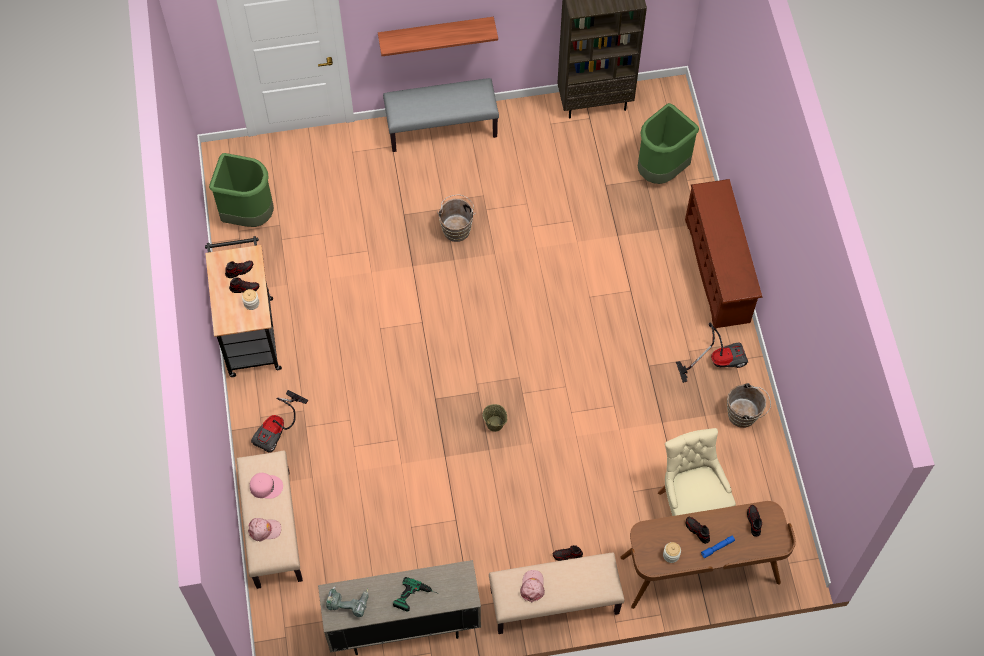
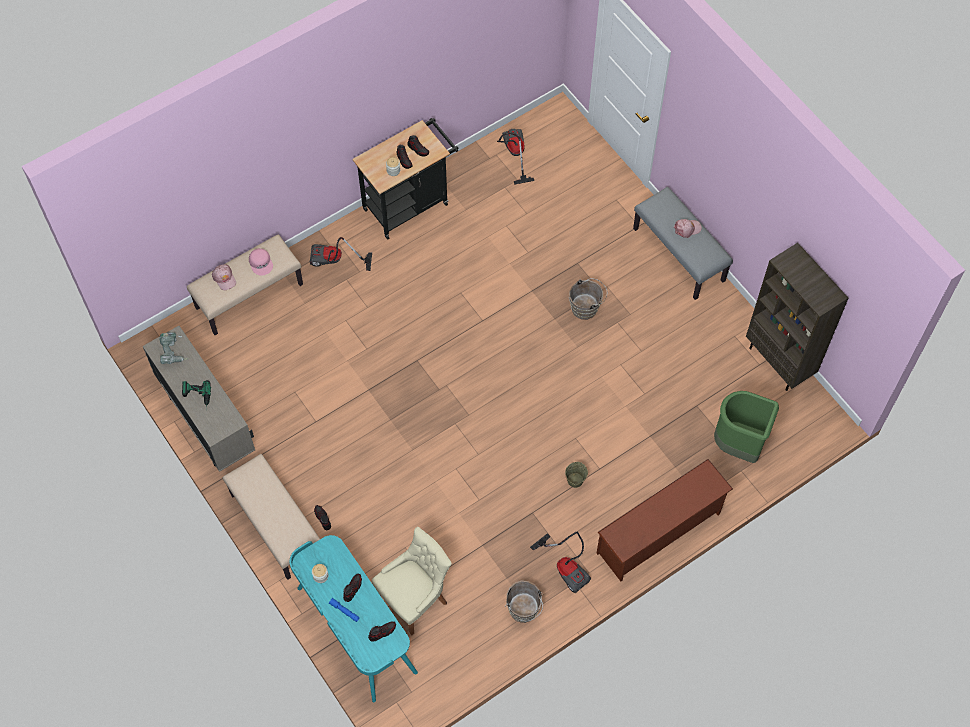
camera: 65 degrees right, 0 degrees up
(248, 215) = (514, 154): green trash can -> vacuum cleaner
(436, 32) = (712, 178): shelf -> none
(495, 424) = (416, 414): beige bucket -> beige bucket (575, 480)
(532, 587) = (260, 489): pink cap -> pink cap (687, 229)
(700, 571) = (355, 630): brown desk -> turquoise desk

